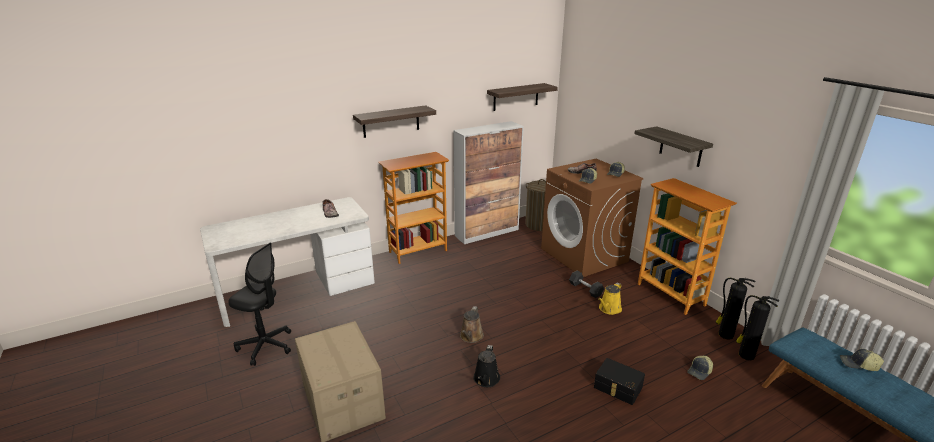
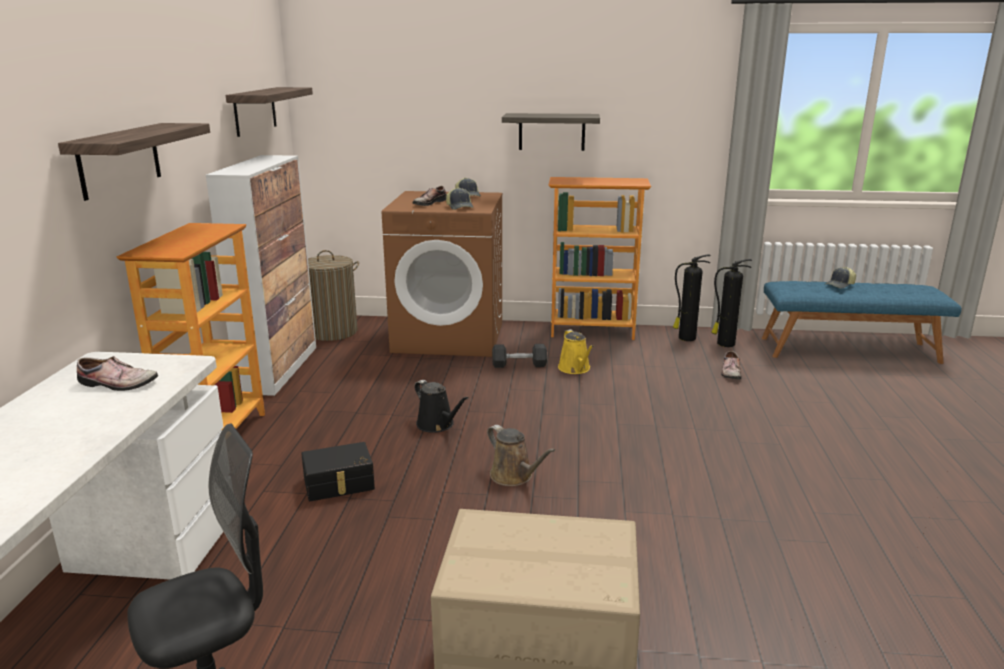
camera: 55 degrees left, 5 degrees down
(486, 380) = (621, 500): black watering can -> black watering can (437, 425)
(617, 388) = (718, 422): black storage box -> black storage box (339, 484)
(700, 371) = (730, 372): cap -> shoe

